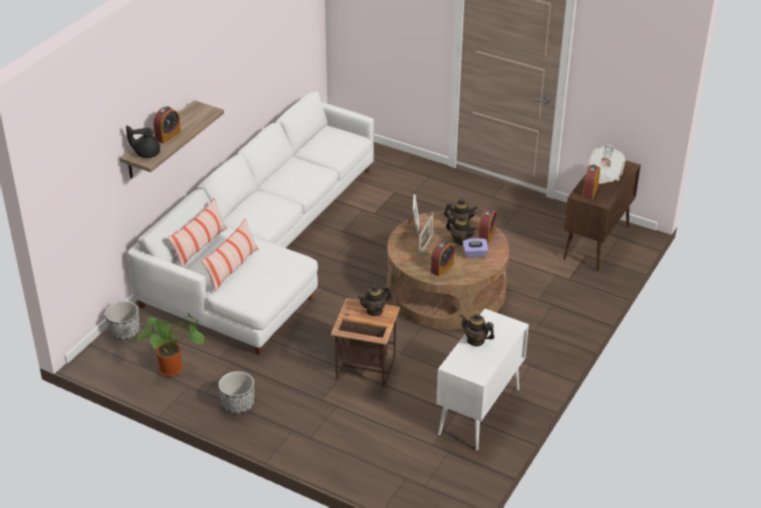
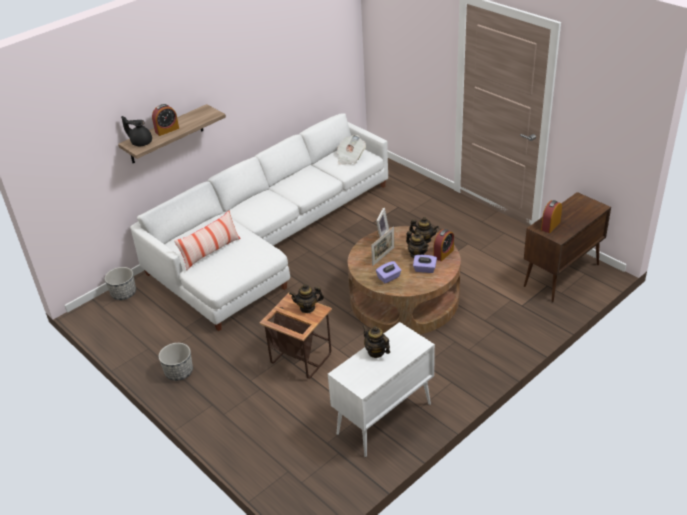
camera: 20 degrees right, 0 degrees up
(173, 368) = (145, 331): potted plant -> none
(200, 247) = (196, 230): pillow -> none
(442, 268) = (389, 277): alarm clock -> purple tissue box
(605, 173) = (572, 211): newspaper -> newspaper (350, 157)

